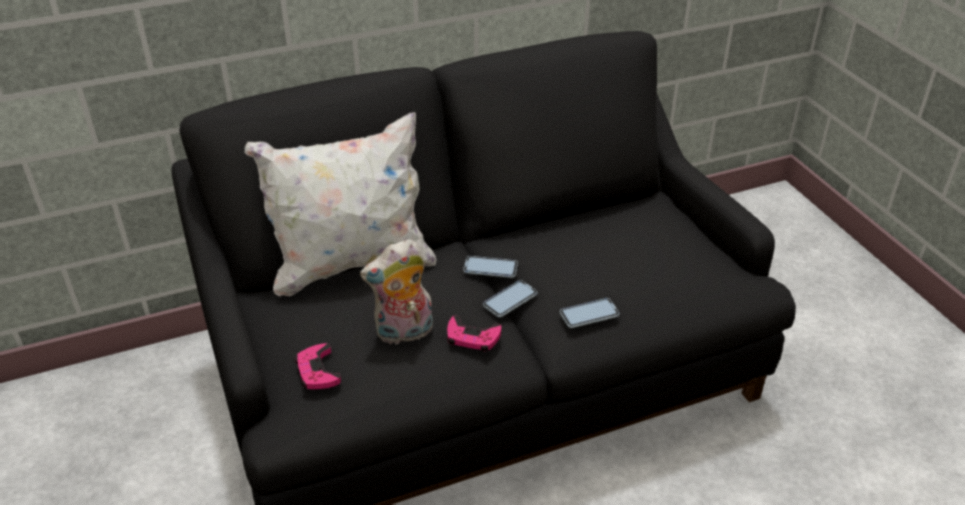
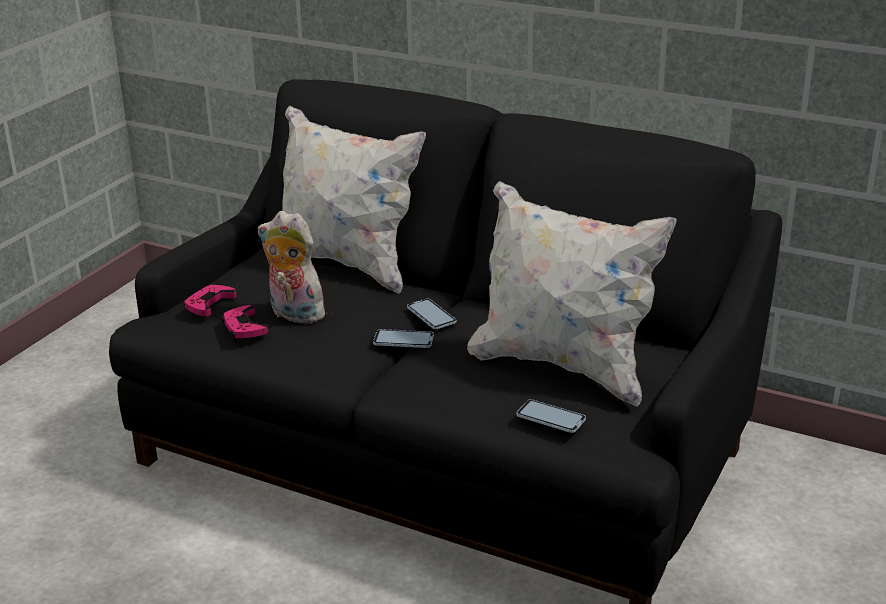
camera: 50 degrees right, 10 degrees down
(472, 338) = (329, 343): pink game controller -> pink game controller (244, 327)
(589, 314) = (436, 379): phone -> phone (551, 418)
(637, 251) = (563, 366): none -> white pillow

